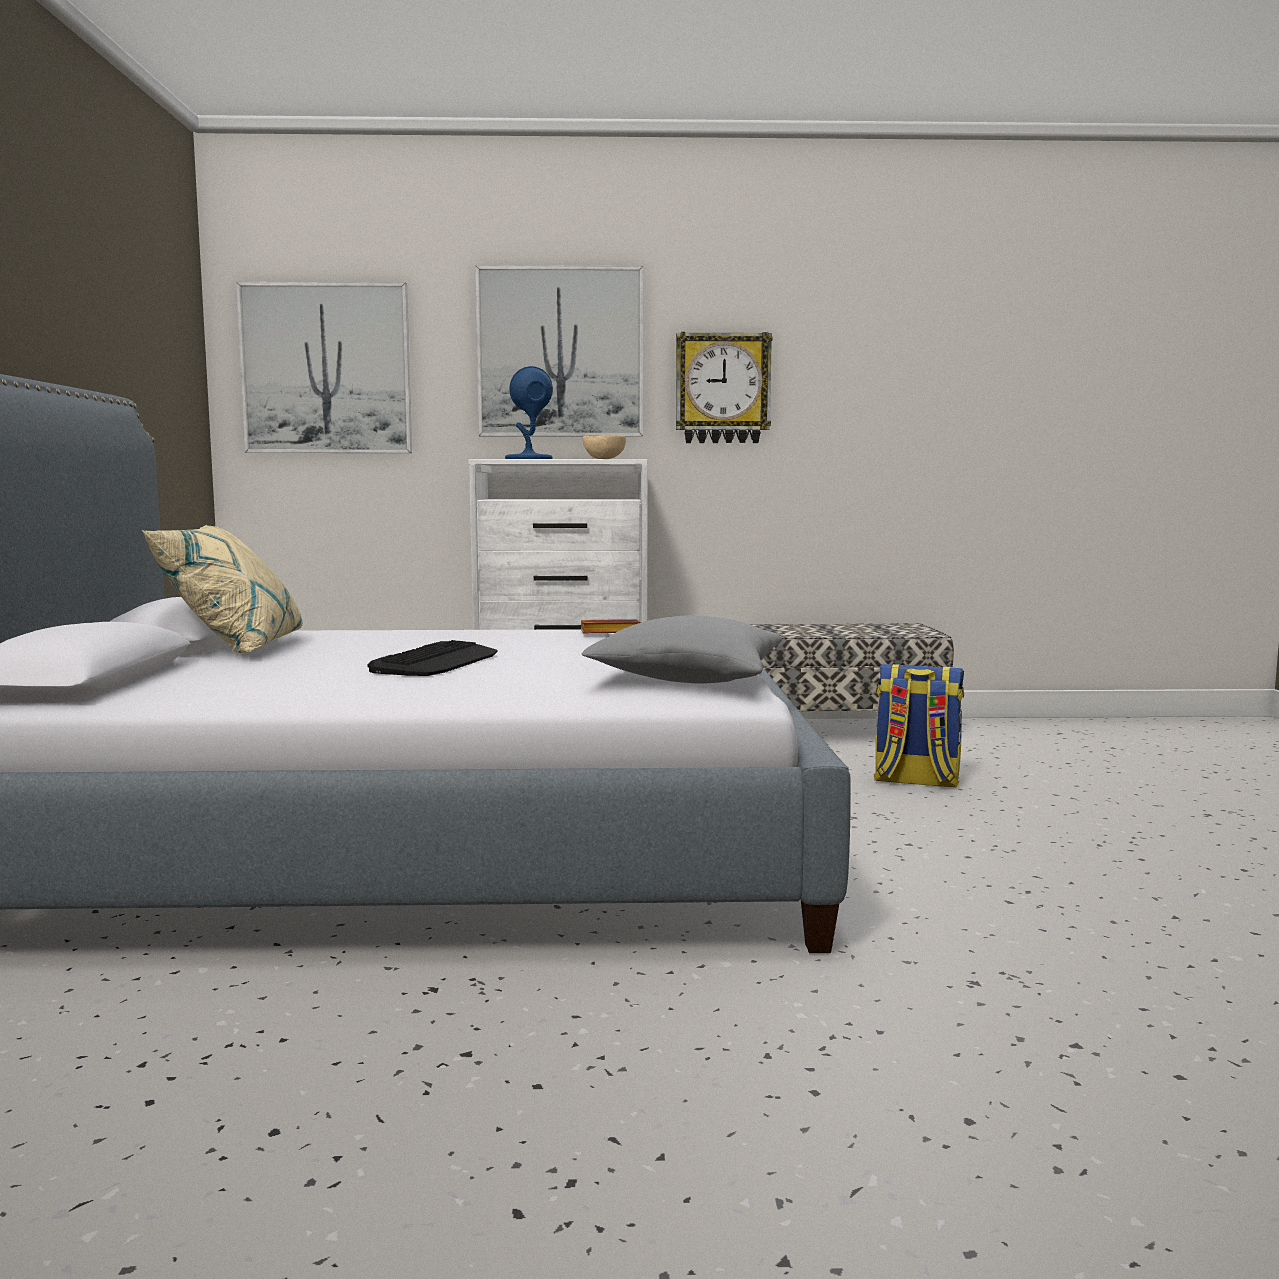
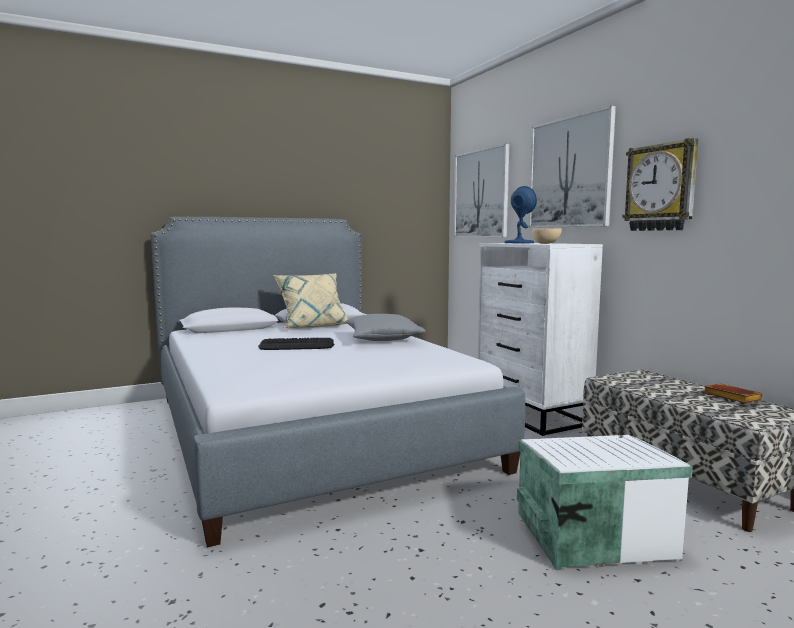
camera: 65 degrees right, 0 degrees up
(608, 633) = (427, 352): brown book -> brown book (729, 397)
(687, 679) = (279, 378): grey pillow -> grey pillow (383, 339)
(915, 781) = (591, 534): backpack -> white storage box

